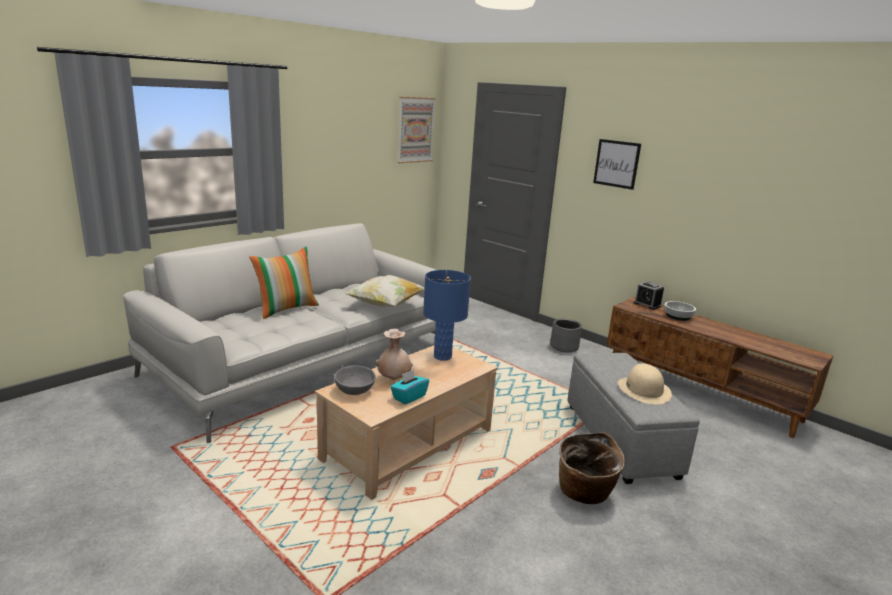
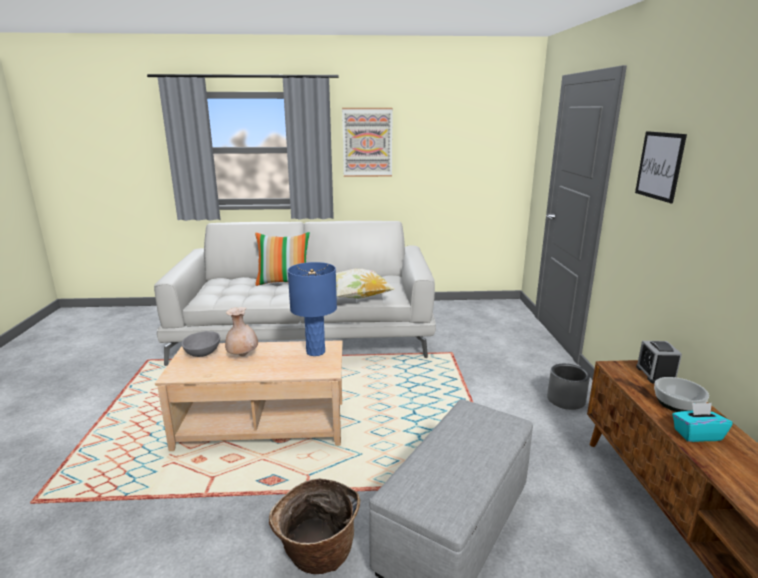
camera: 45 degrees right, 0 degrees up
(409, 397) = (222, 373): turquoise tissue box -> turquoise tissue box (697, 434)
(415, 130) = (500, 133): picture -> picture (367, 142)
(644, 390) = (451, 469): beige hat -> none

